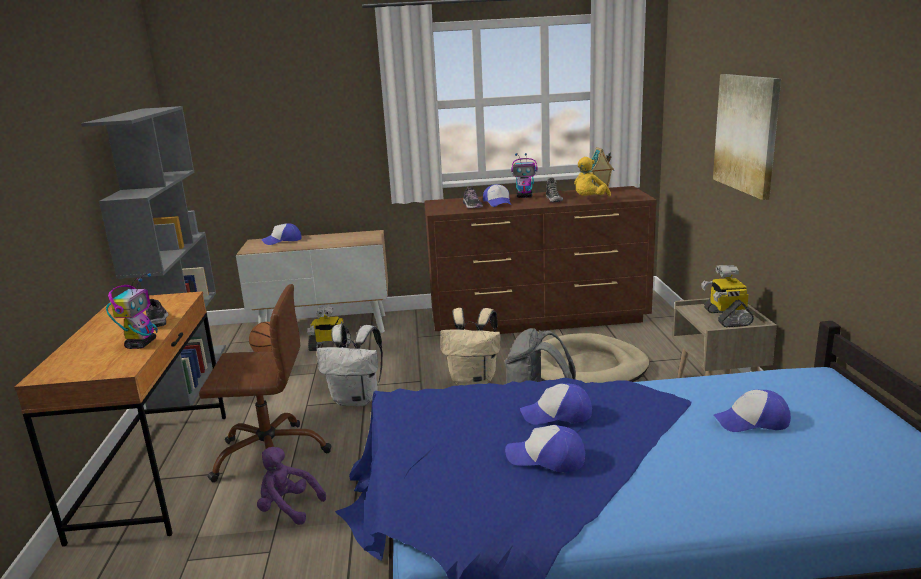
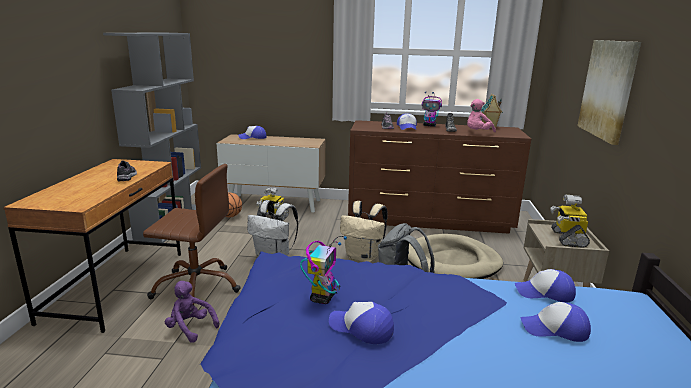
camera: 10 degrees right, 0 degrees up
(141, 344) = (104, 191): toy robot -> toy robot (323, 297)
(557, 414) = (388, 293): cap -> cap (544, 293)
(589, 200) = (477, 133): yellow plush toy -> pink plush toy

